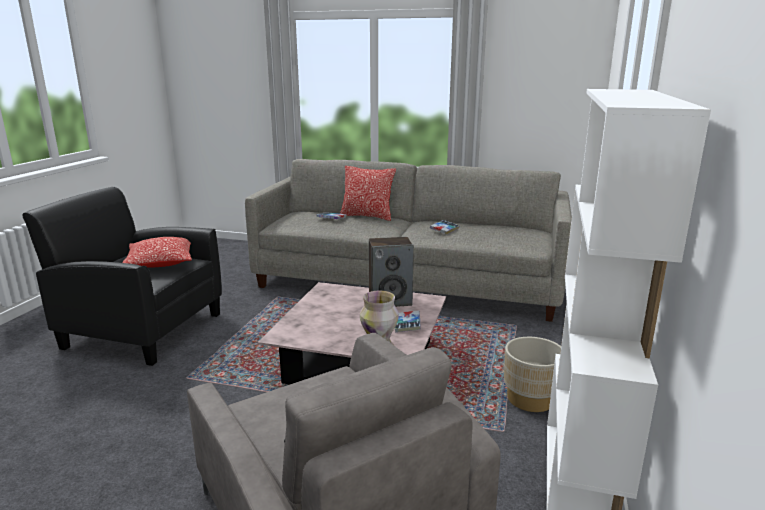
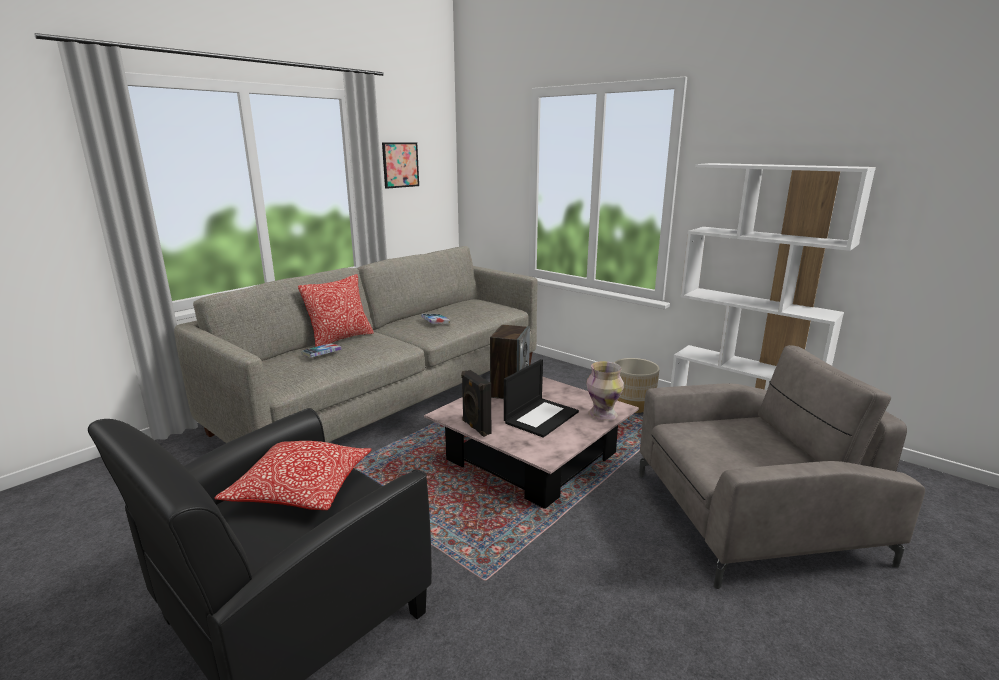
camera: 65 degrees left, 0 degrees up
(310, 302) = (475, 427): none -> black speaker
(350, 322) = (541, 417): none -> laptop
(407, 325) = (566, 395): book -> none
(521, 79) = (400, 165): none -> picture

